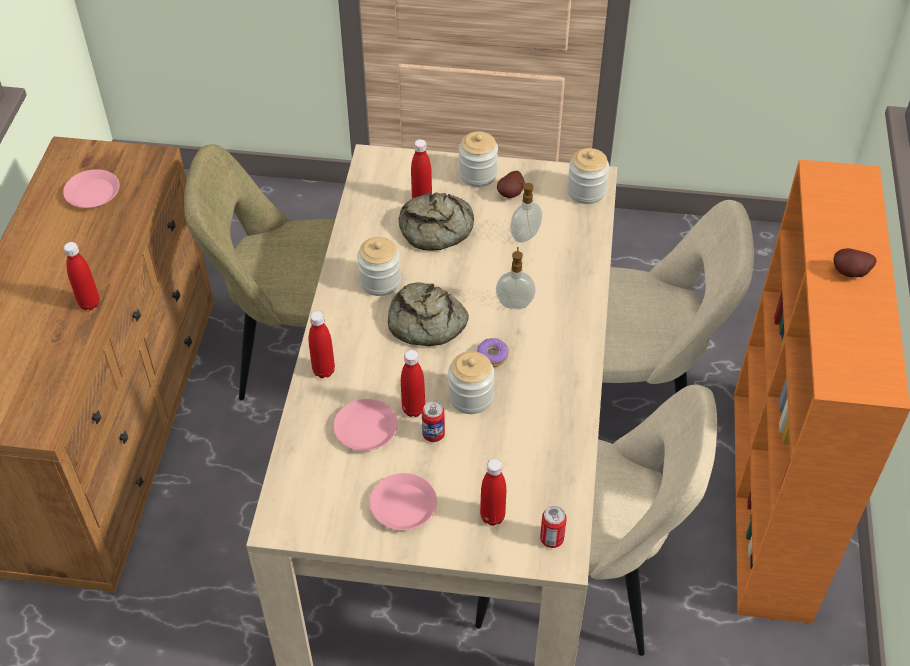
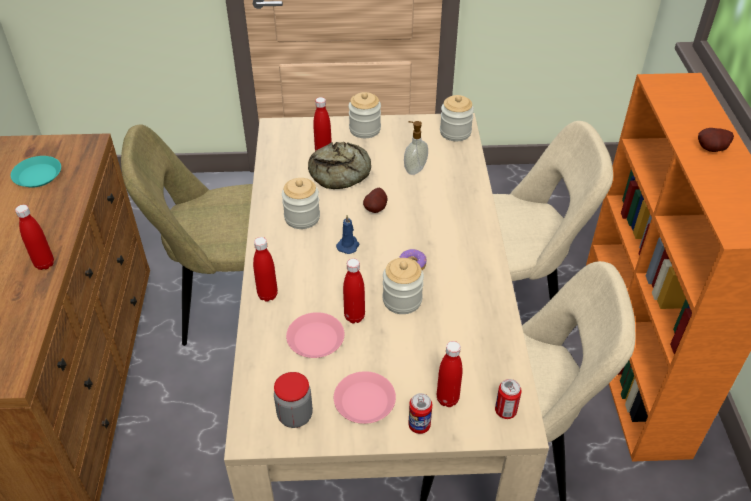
camera: 10 degrees left, 5 degrees down
(92, 193) = (37, 175): pink plate -> turquoise plate
(327, 510) = (295, 415): none -> jar
(425, 323) = (348, 245): bread -> blue candle
(433, 434) = (377, 335): can -> can (419, 425)
(512, 194) = (396, 140): potato -> potato (376, 209)
(514, 303) = (420, 221): soap dispenser -> none

